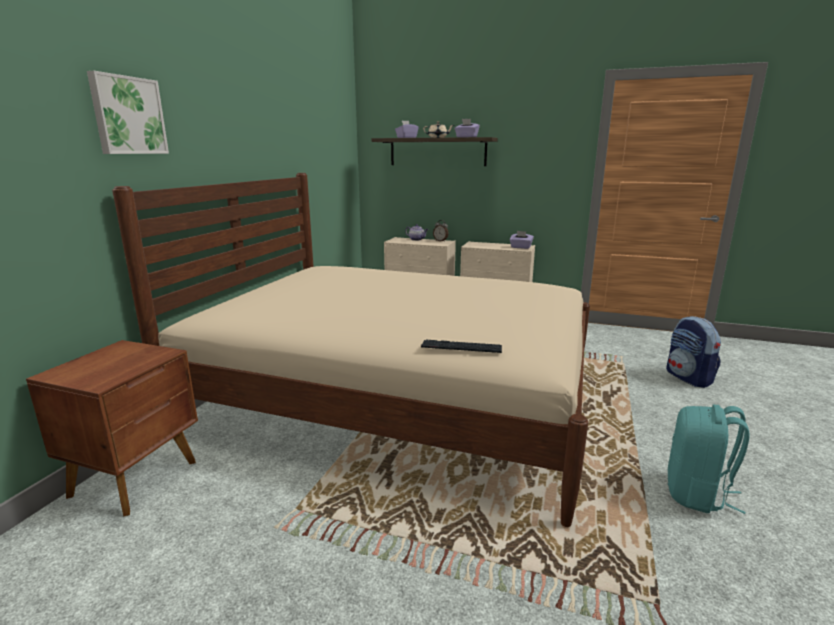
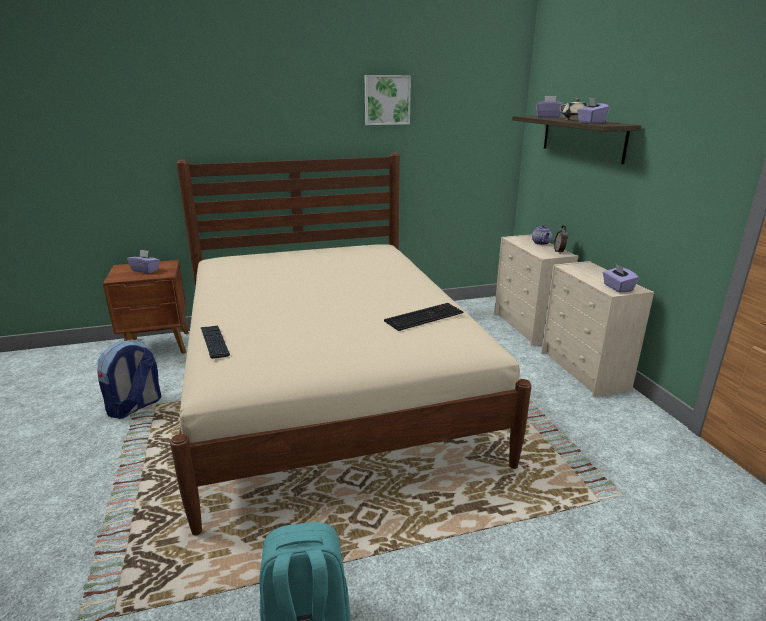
camera: 55 degrees right, 5 degrees up
(116, 361) = (145, 270): none -> purple tissue box
(128, 116) = (199, 111): picture -> picture (386, 100)
(503, 285) = (424, 316): none -> keyboard
(689, 378) = (641, 580): backpack -> backpack (135, 407)

